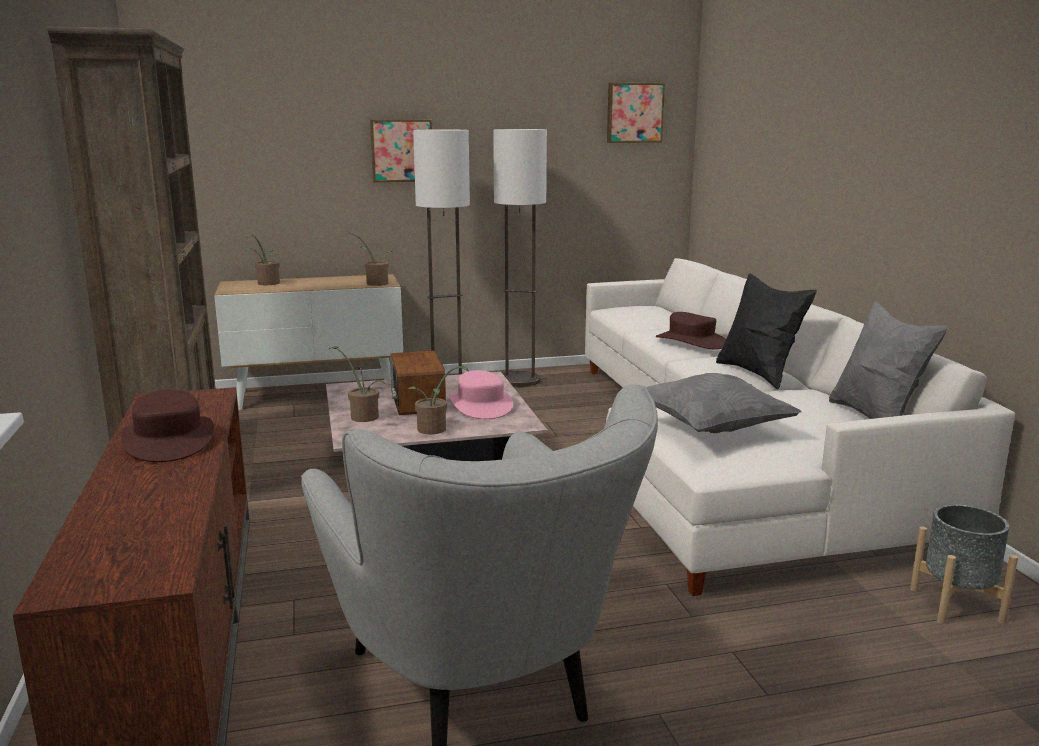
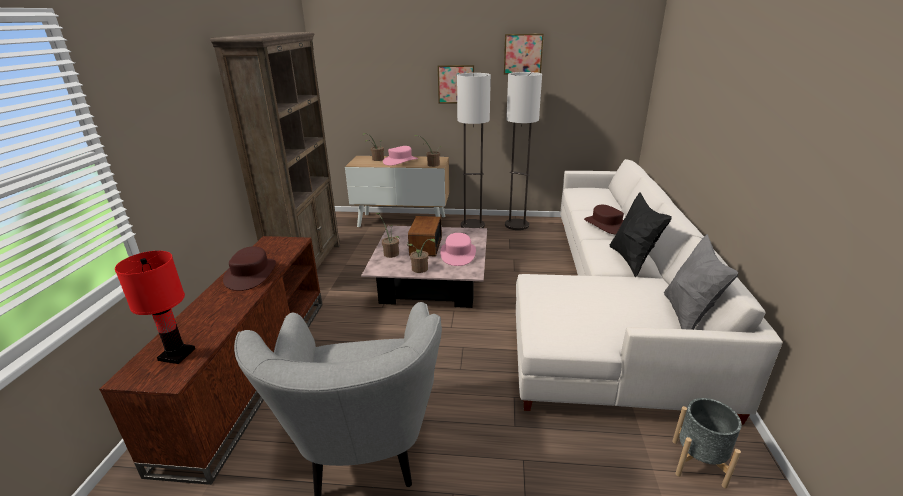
camera: 20 degrees right, 10 degrees up
(132, 549) = (177, 354): none -> red table lamp
(313, 283) = (400, 161): none -> pink hat
(634, 113) = (610, 60): picture -> picture (523, 54)
(711, 429) = (563, 307): grey pillow -> none

